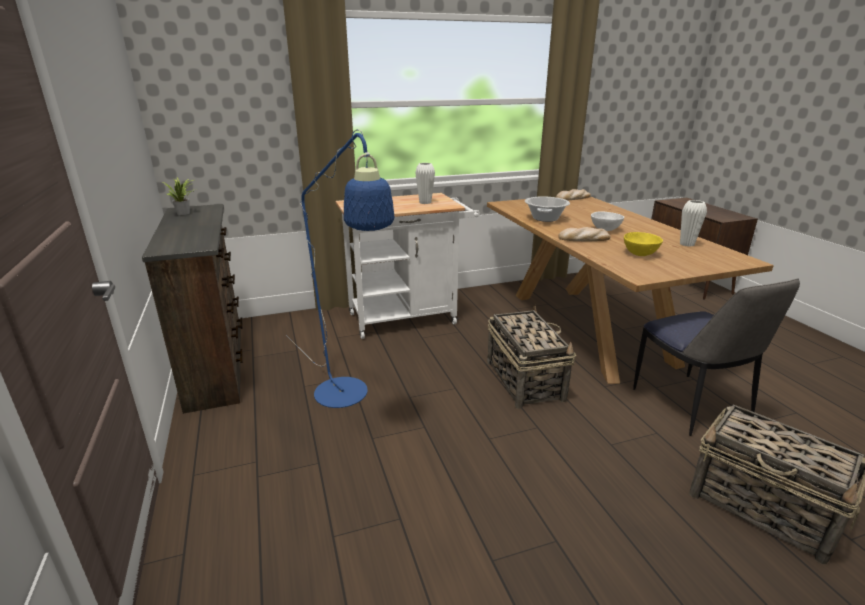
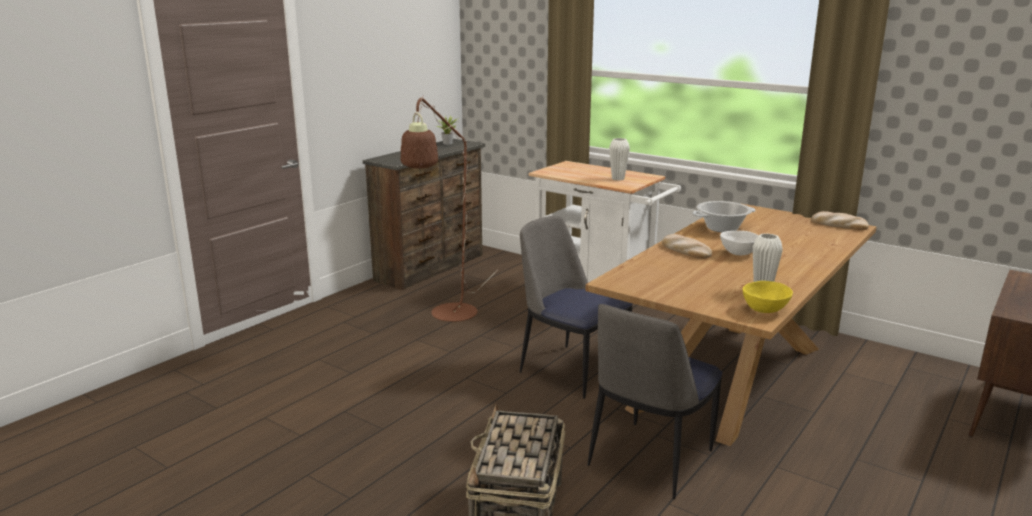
camera: 55 degrees right, 5 degrees down
(348, 398) = (449, 317): blue floor lamp -> brown floor lamp
(524, 380) = (571, 370): basket -> chair
(640, 253) = (683, 275): yellow bowl -> yellow bowl (766, 310)

